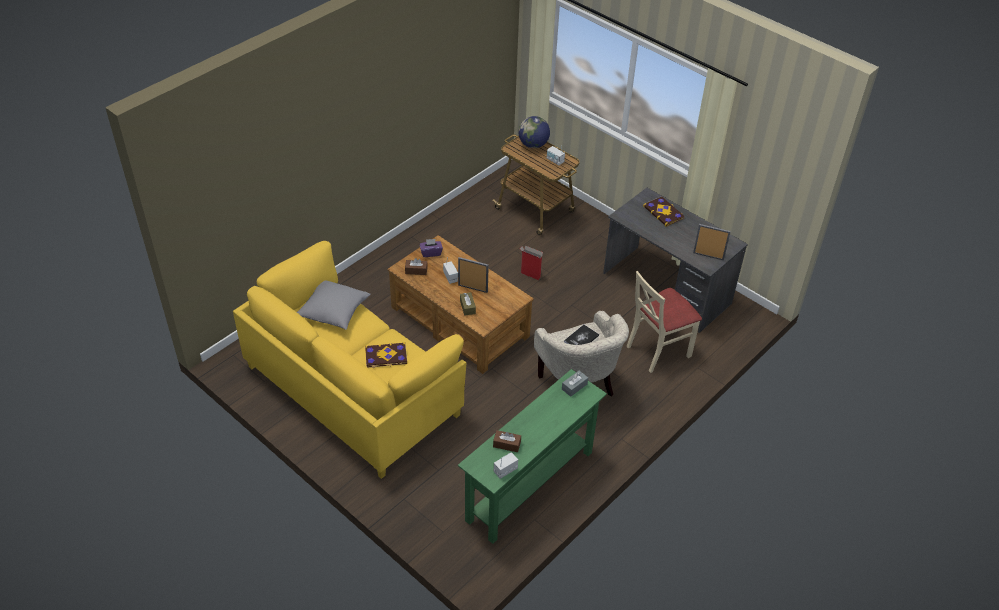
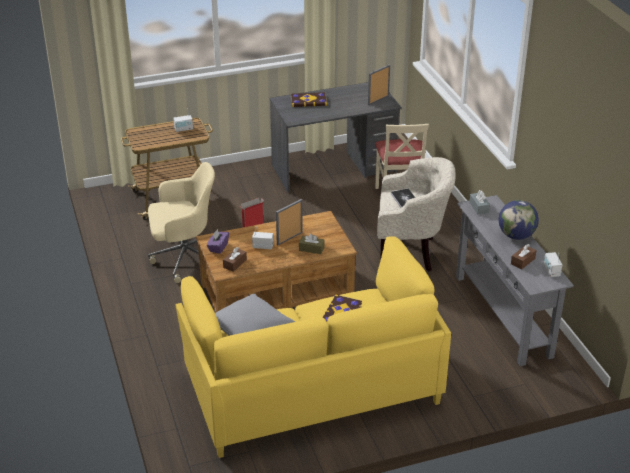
camera: 60 degrees left, 10 degrees down
(464, 251) = (185, 257): none -> beige office chair
(530, 486) = (503, 315): green console table -> grey console table
(533, 145) = (148, 132): globe -> globe (516, 236)

